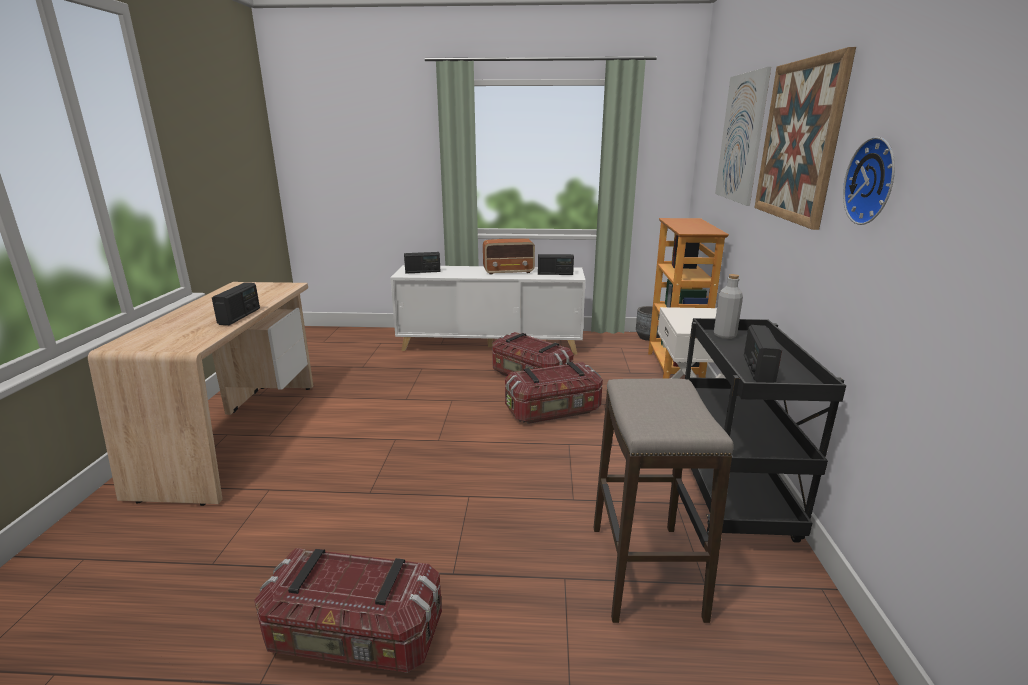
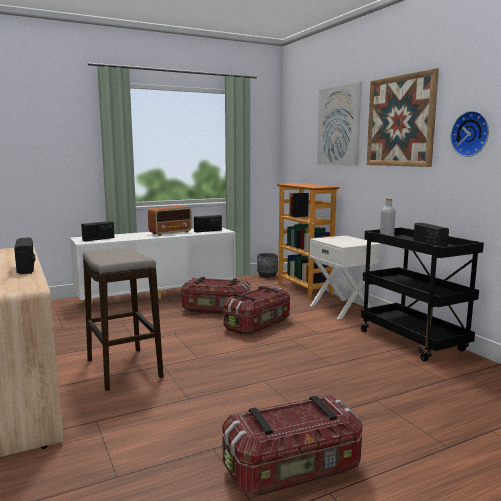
camera: 30 degrees left, 10 degrees down
(645, 571) = (412, 383): stool -> stool (124, 369)

